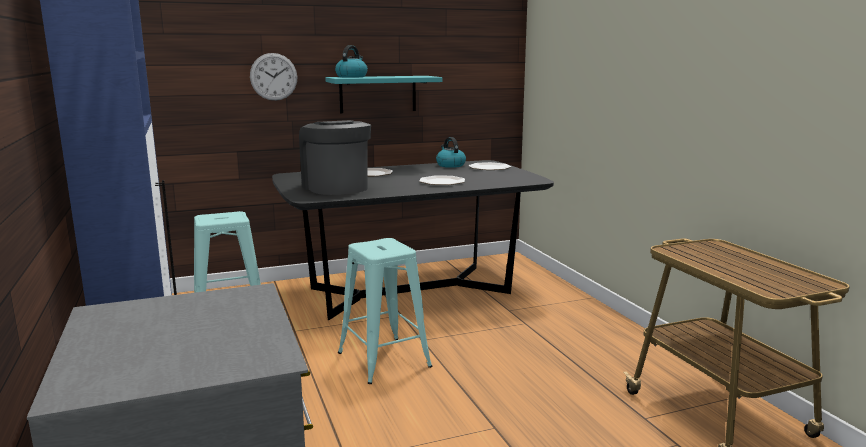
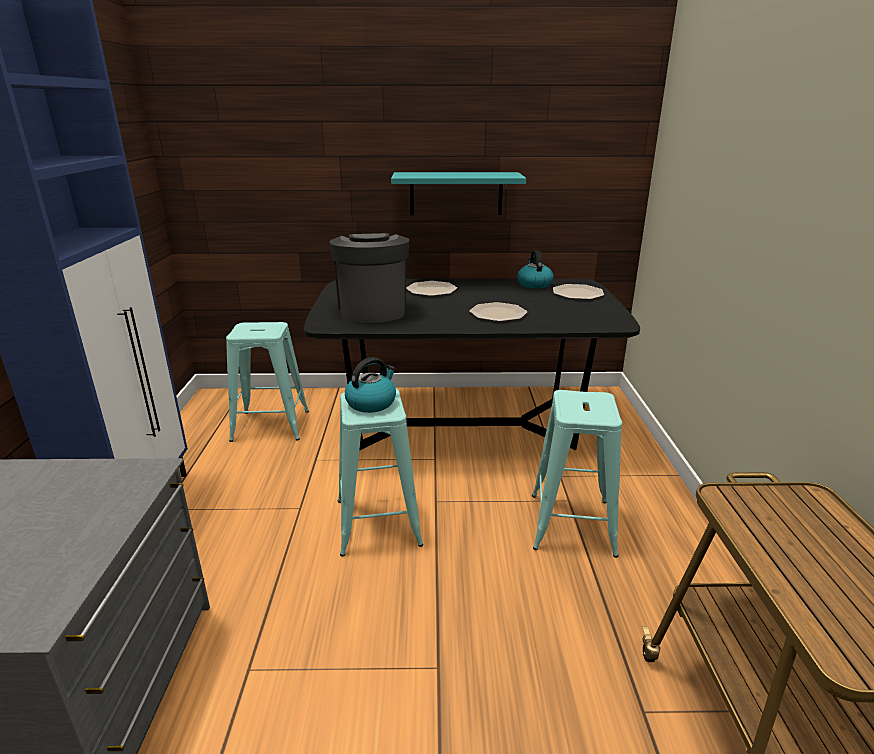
camera: 20 degrees right, 10 degrees up
(273, 77) = (335, 171): wall clock -> none
(351, 77) = (420, 173): kettle -> kettle (371, 402)
(536, 335) = (571, 524): none -> turquoise stool

